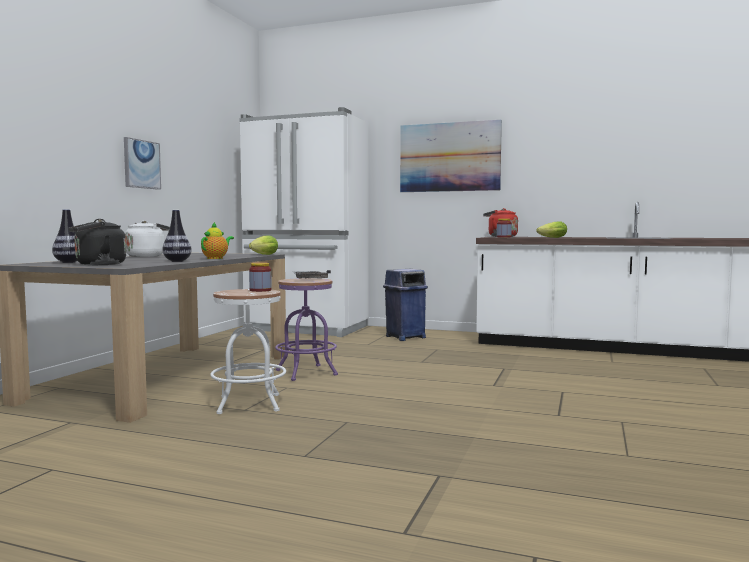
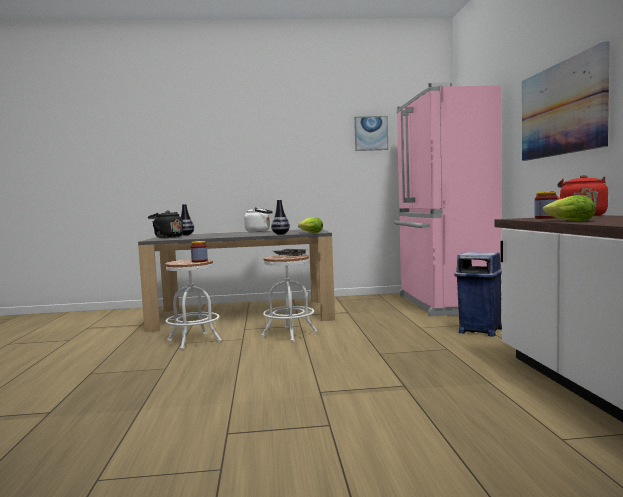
camera: 65 degrees right, 0 degrees up
(141, 164) = (293, 165): picture -> picture (371, 133)
(177, 261) = (209, 237): vase -> vase (280, 234)
(216, 258) = (249, 235): teapot -> none
(306, 329) = (443, 304): white fridge -> pink fridge
(306, 373) = (289, 334): purple stool -> white stool

